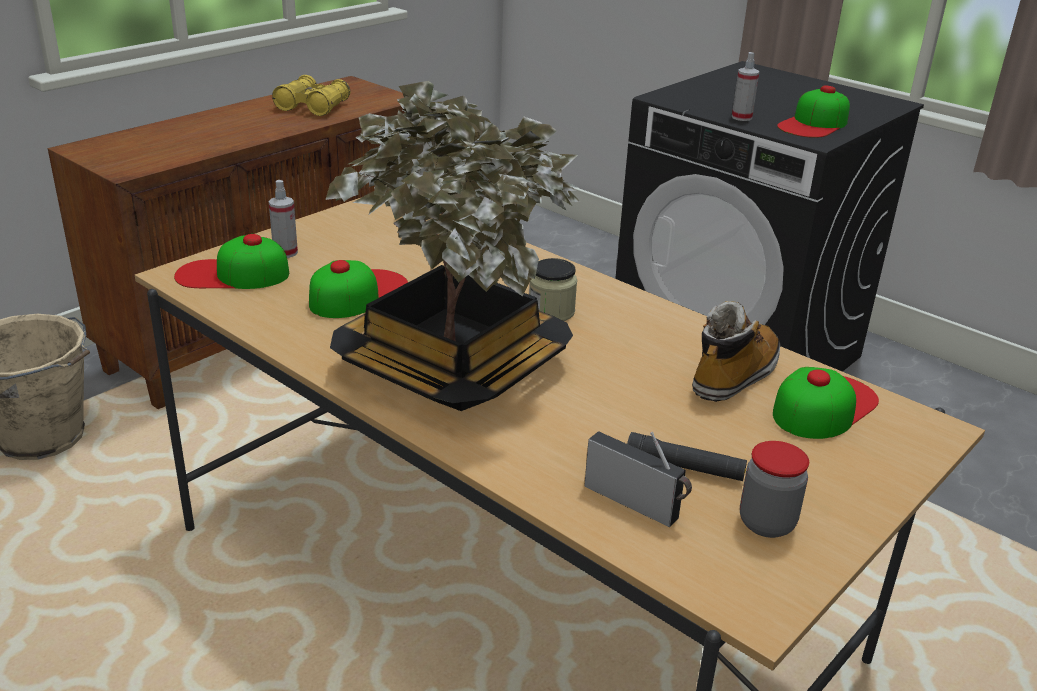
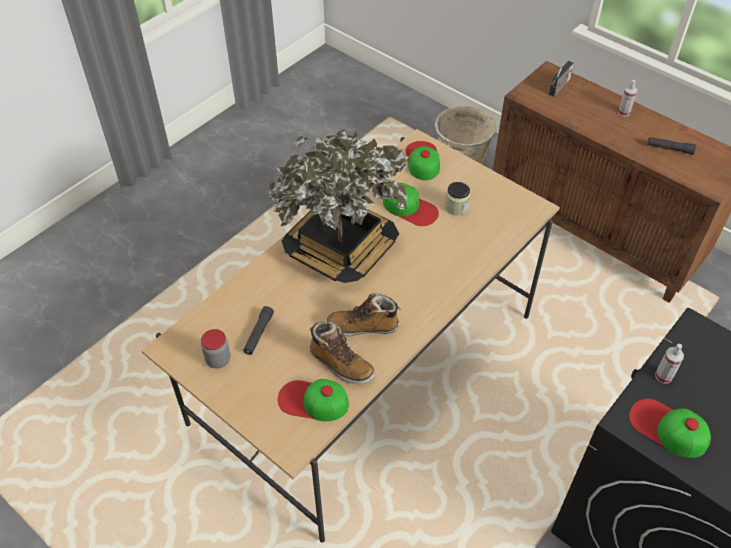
camera: 90 degrees right, 20 degrees up
(285, 253) = (451, 175): spray bottle -> spray bottle (624, 112)
(313, 107) = (669, 149): yellow binoculars -> black flashlight
(551, 312) = (402, 286): jar -> jar (456, 207)
(636, 503) = (234, 314): radio -> radio (559, 88)
(646, 351) = (363, 326): none -> boot
(823, 406) = (313, 401): cap -> cap turned 150 degrees clockwise

